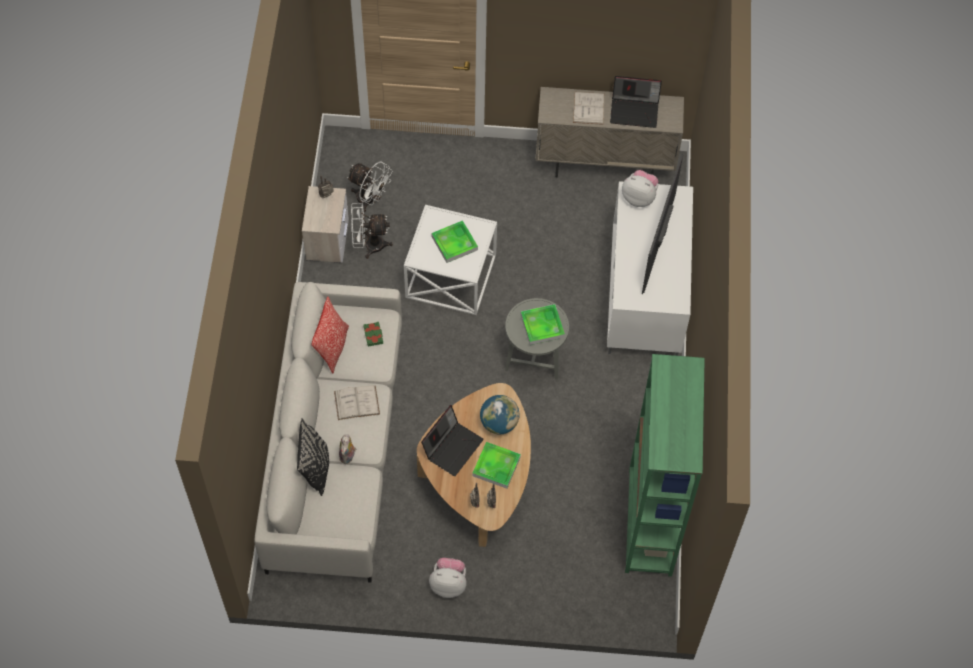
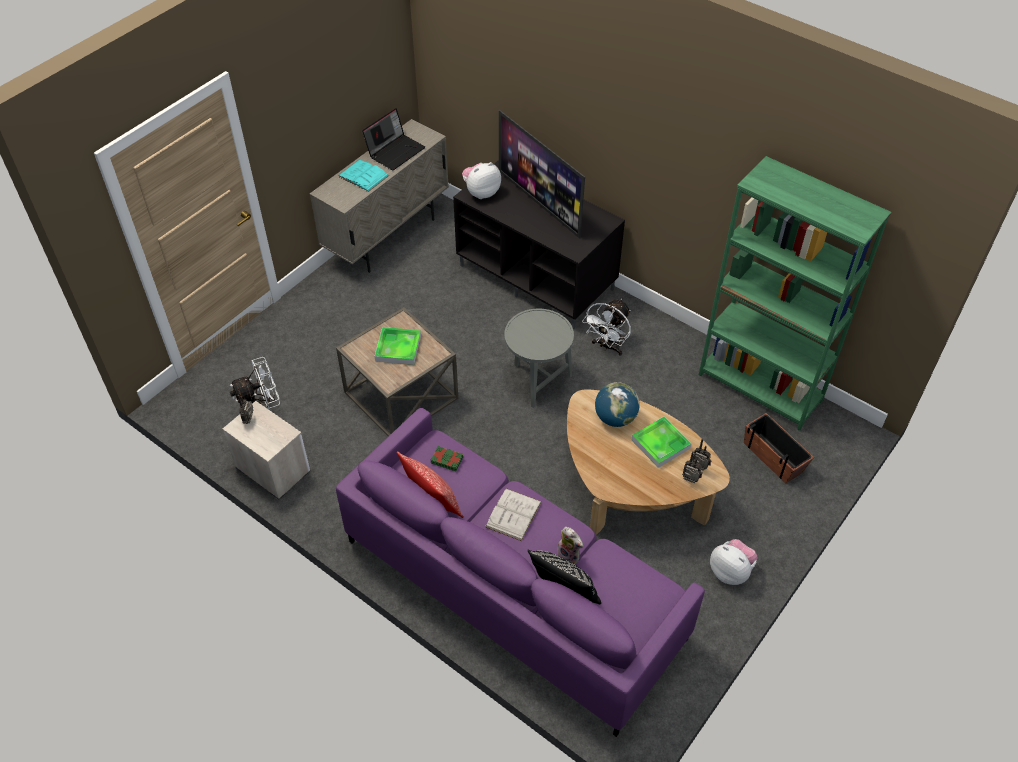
camera: 55 degrees left, 10 degrees down
(336, 448) = (514, 588): grey sofa -> purple sofa
(369, 245) = (310, 439): white fan -> white fan (608, 346)
(448, 584) = (730, 571): plush toy -> plush toy turned 90 degrees clockwise
(450, 275) = (400, 395): white side table -> brown side table
(452, 447) = (615, 467): laptop -> none
(542, 326) = (542, 330): tray -> none
(582, 565) = (773, 457): none -> planter
(588, 108) = (363, 176): white book -> turquoise book
(646, 296) = (538, 277): white tv stand -> black tv stand

